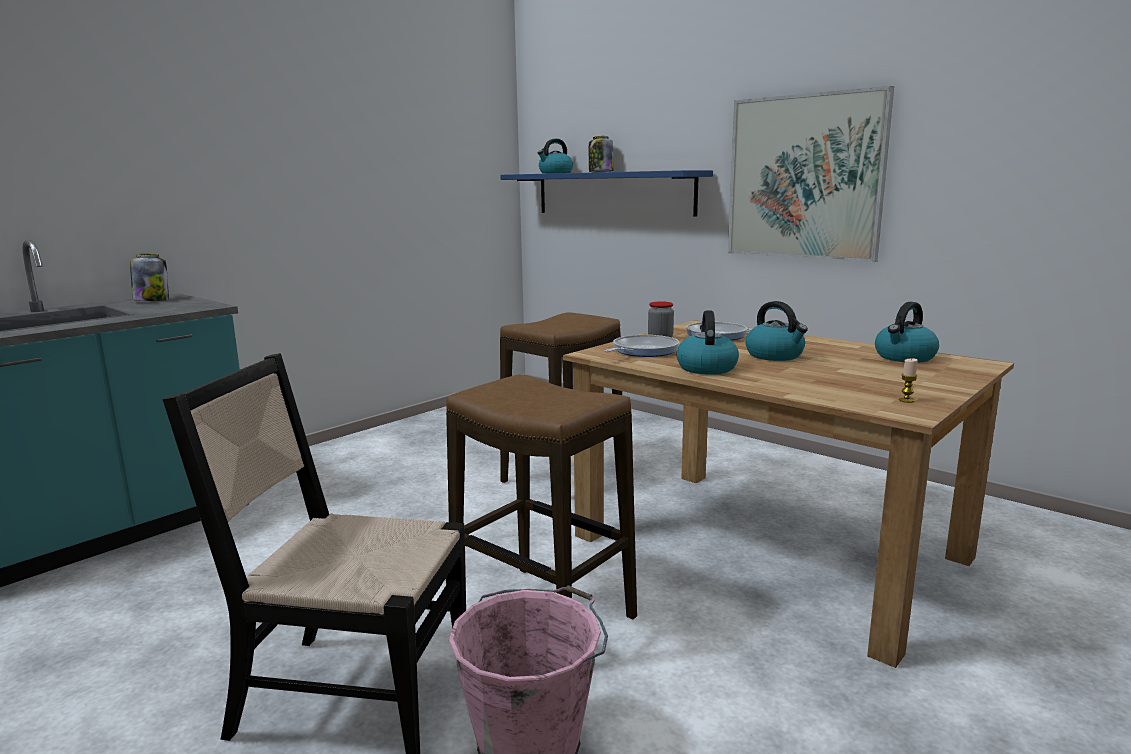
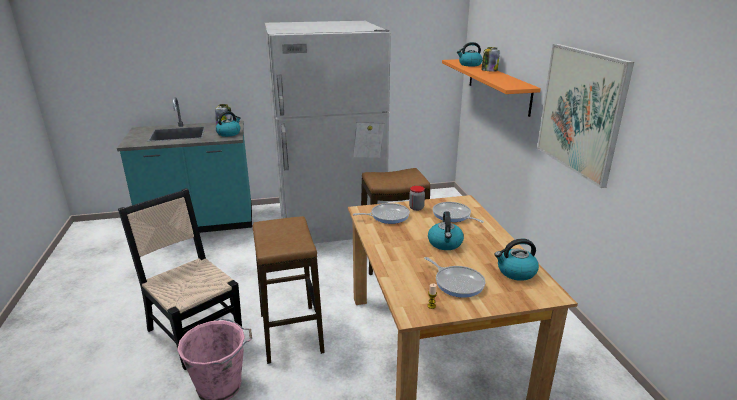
camera: 35 degrees right, 10 degrees up
(391, 457) = (330, 219): none -> white fridge
(613, 193) = (498, 85): blue shelf -> orange shelf
(706, 368) = (389, 241): kettle -> kettle (229, 133)
(877, 378) = (457, 283): none -> frying pan

